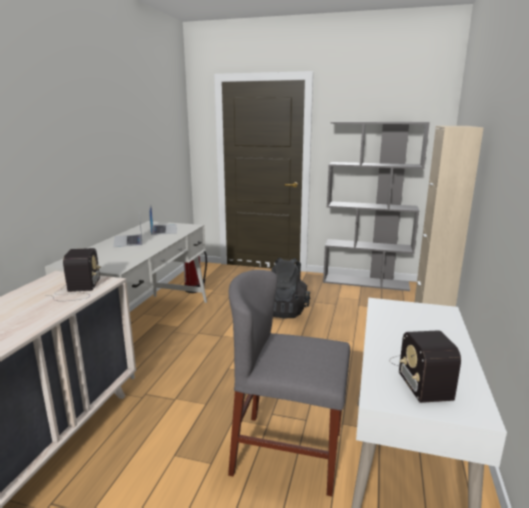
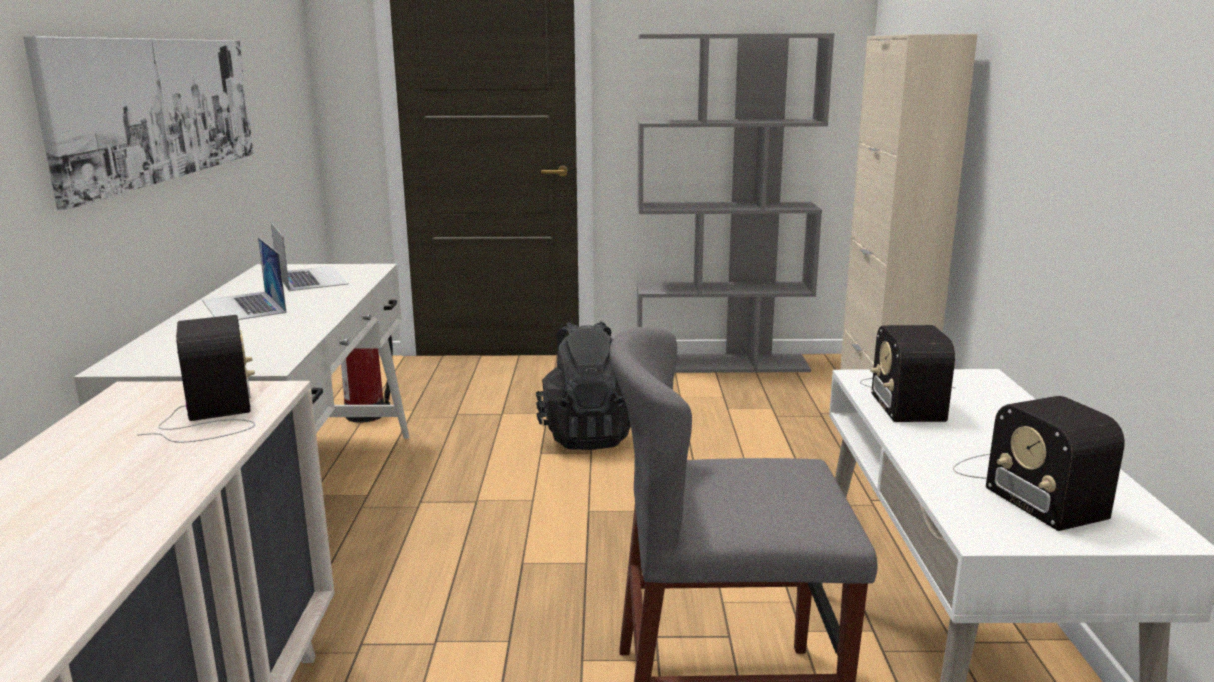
camera: 15 degrees left, 0 degrees up
(100, 155) = (160, 109): none -> picture
(394, 316) = (905, 396): none -> radio

